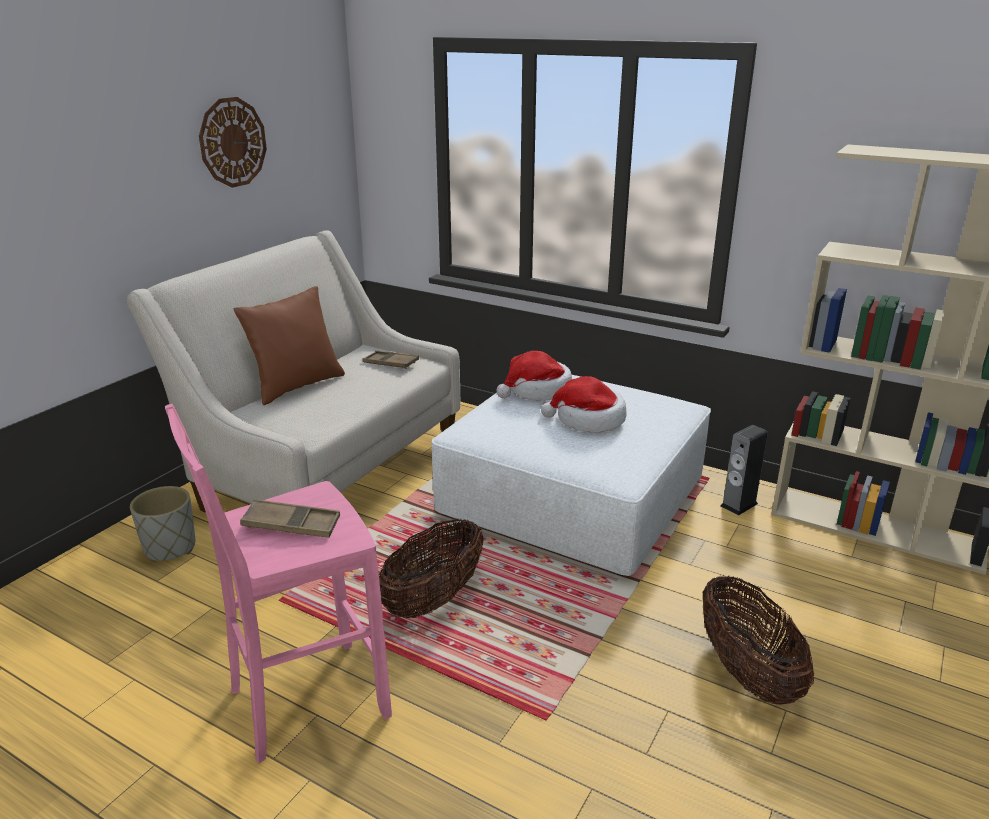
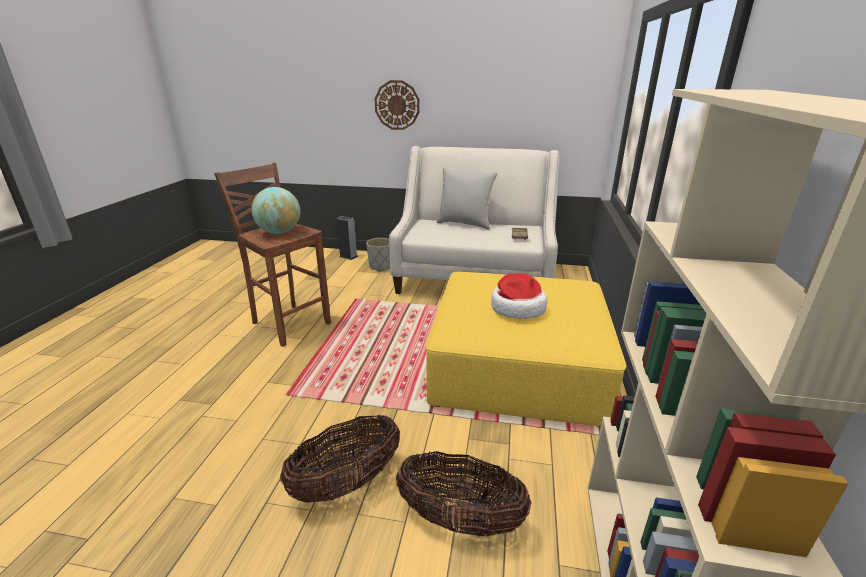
camera: 70 degrees right, 0 degrees up
(232, 142) = (503, 82): wall clock -> wall clock (397, 105)
(291, 525) = (280, 232): brown tray -> globe
(297, 386) = (465, 224): brown pillow -> grey pillow
(304, 701) = (289, 323): pink stool -> brown stool
(433, 599) = (374, 338): basket -> basket (460, 520)
(537, 390) = (544, 284): hat -> none
(574, 496) = (518, 367): white ottoman -> yellow ottoman
(739, 505) = (585, 462): speaker -> speaker (348, 256)

